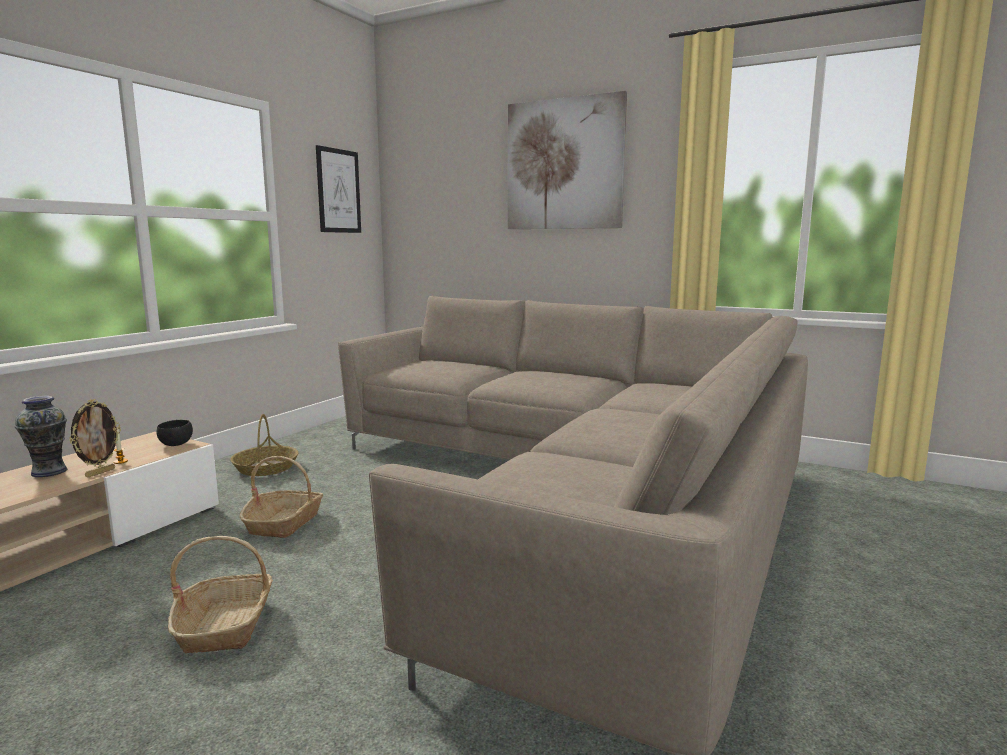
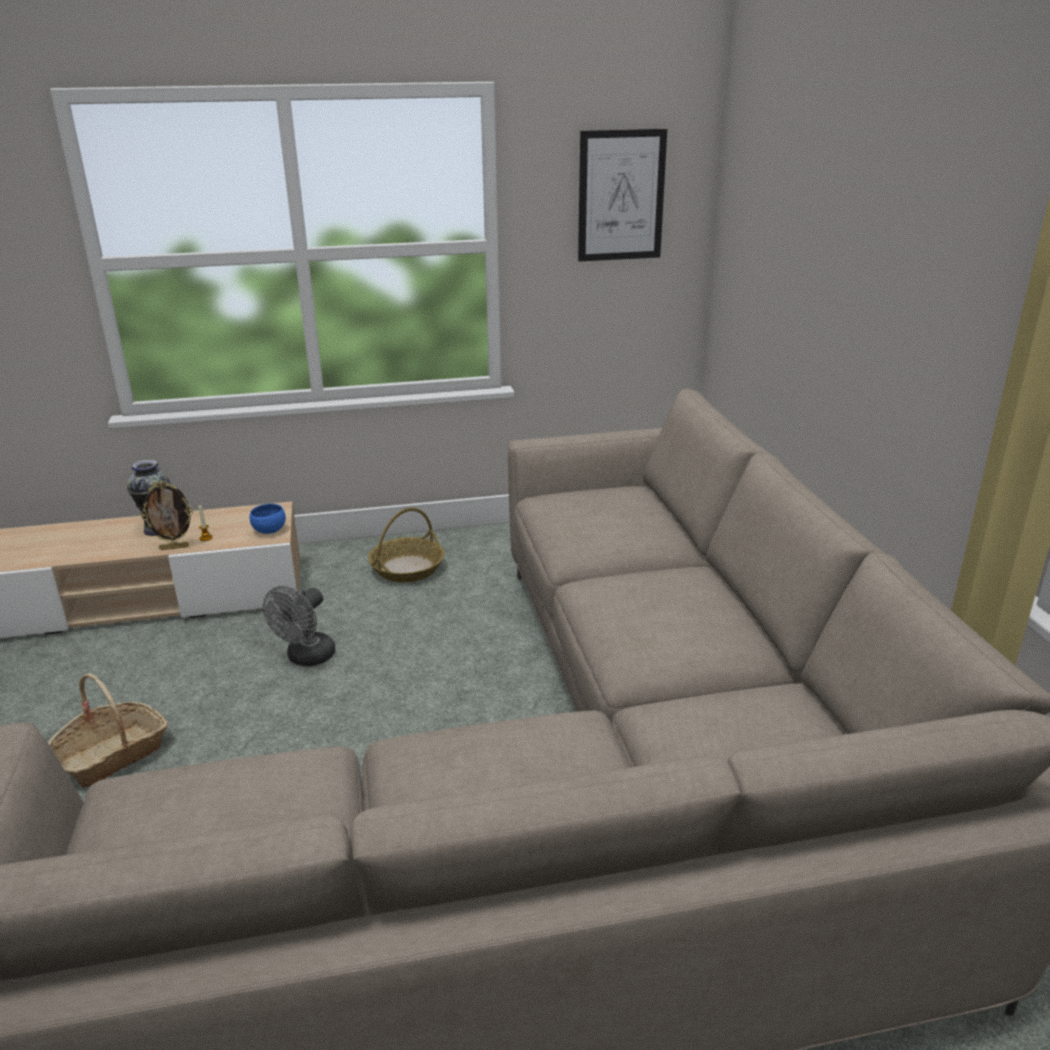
camera: 50 degrees right, 15 degrees up
(175, 445) = (268, 531): black bowl -> blue bowl
(284, 522) = (306, 658): basket -> grey fan
(564, 165) = (902, 205): picture -> none

